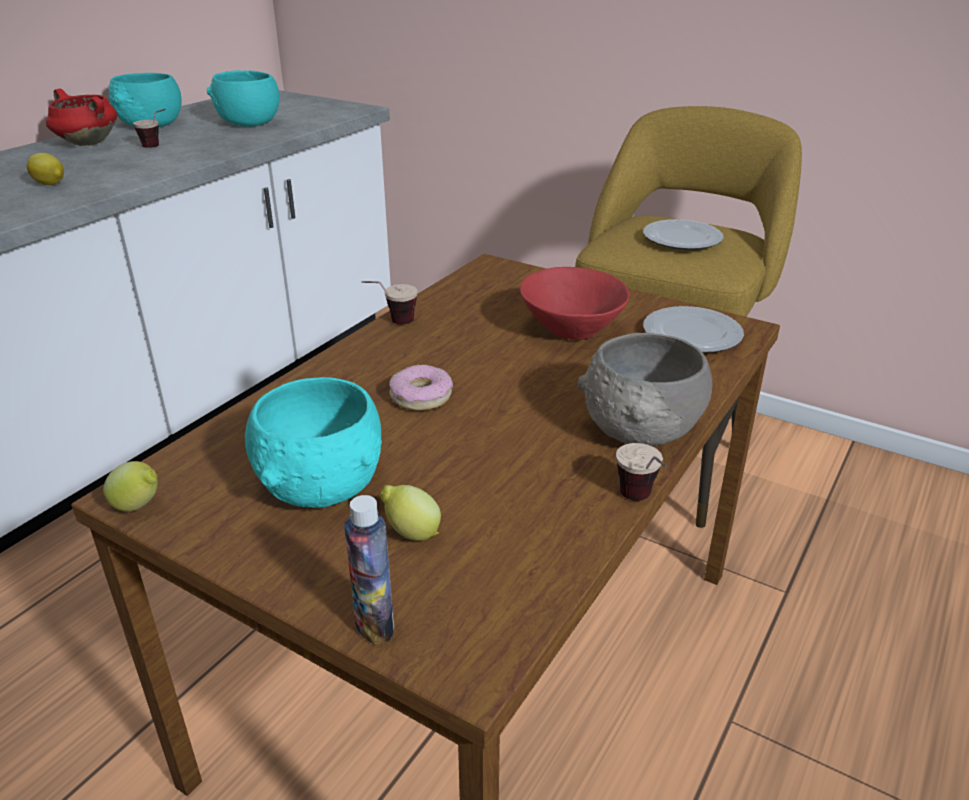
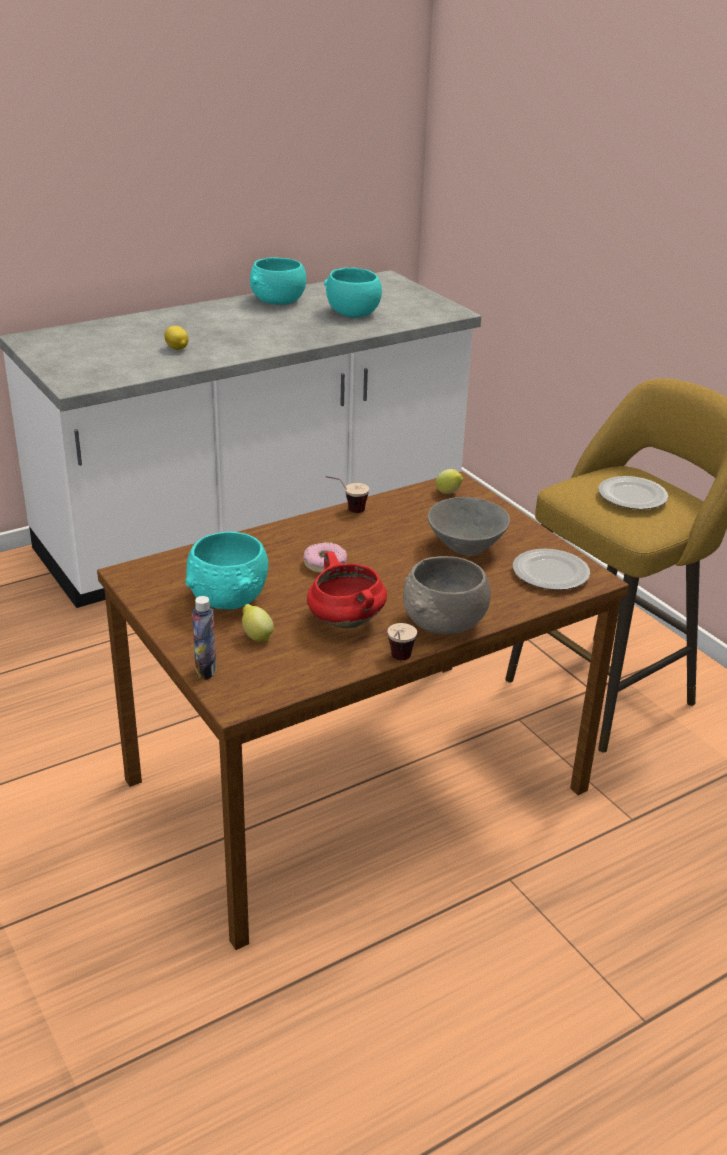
camera: 25 degrees right, 0 degrees up
(86, 143) = (221, 313): red cooking pot -> red cooking pot (344, 621)
(139, 507) = (128, 581): lemon -> lemon (449, 493)
(157, 147) = (268, 327): cup -> none
(572, 331) = (466, 548): red bowl -> grey bowl

